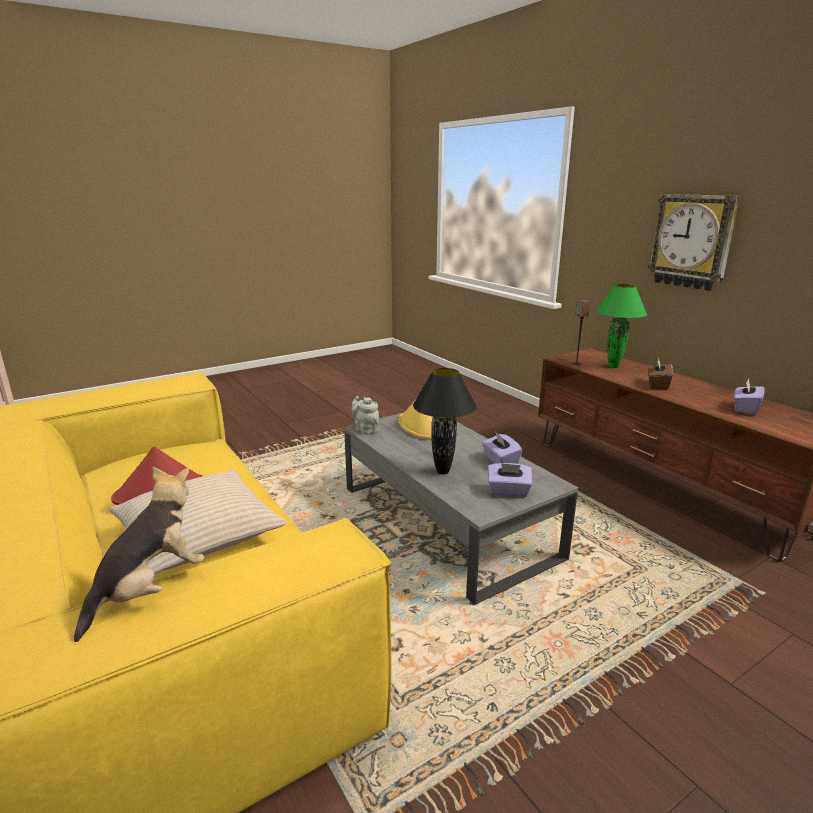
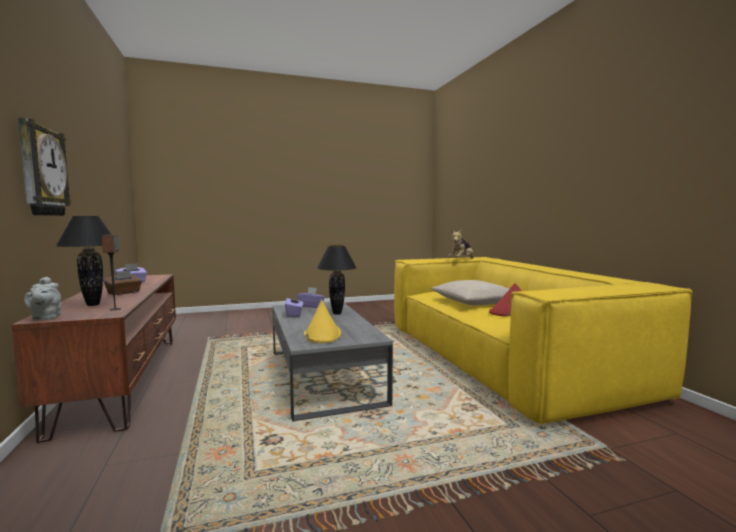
camera: 165 degrees left, 15 degrees down
(365, 429) = (373, 337): grey teapot -> grey teapot (46, 318)
(614, 366) = (92, 305): green table lamp -> black table lamp

